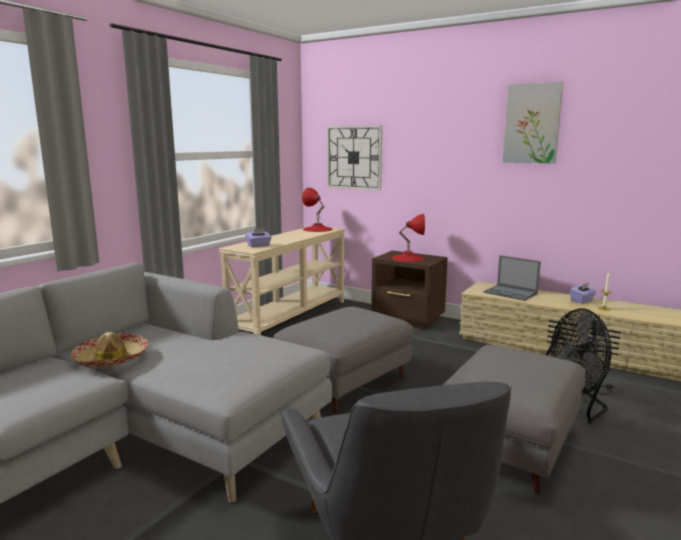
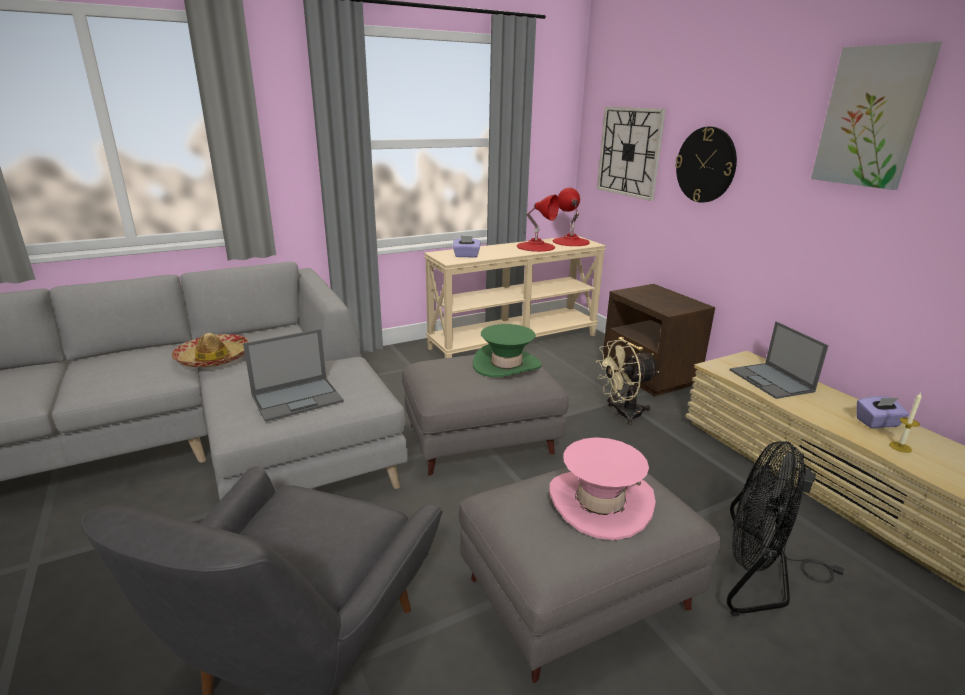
camera: 30 degrees right, 10 degrees up
(247, 363) = (298, 398): none -> laptop
(357, 314) = (506, 365): none -> green hat
(408, 258) = (656, 299): red table lamp -> red table lamp (536, 246)
(417, 343) = (622, 414): none -> beige fan
(422, 161) = (706, 165): none -> wall clock
(520, 366) = (600, 503): none -> pink hat

